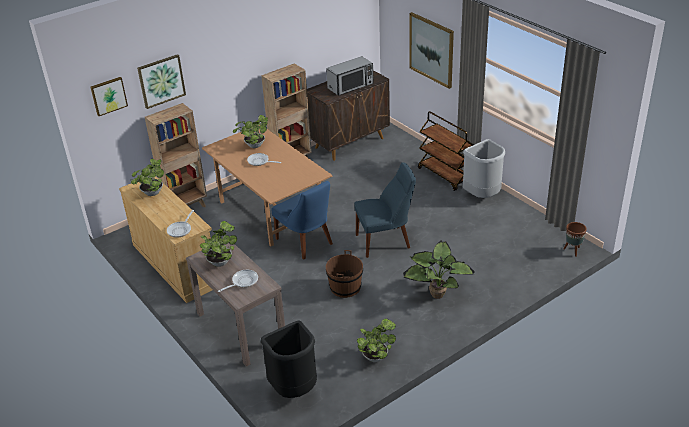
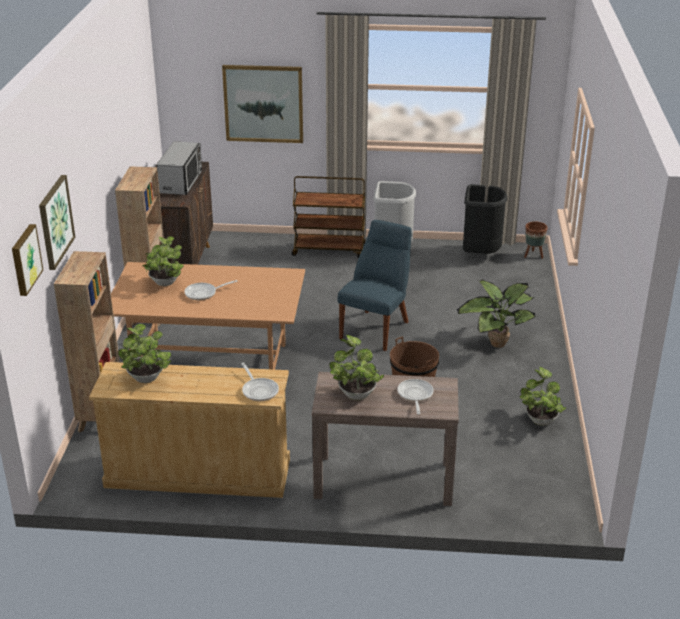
camera: 50 degrees left, 5 degrees down
(294, 390) = (528, 491): black trash can -> black trash can (480, 254)
(306, 242) = (304, 371): blue chair -> none

